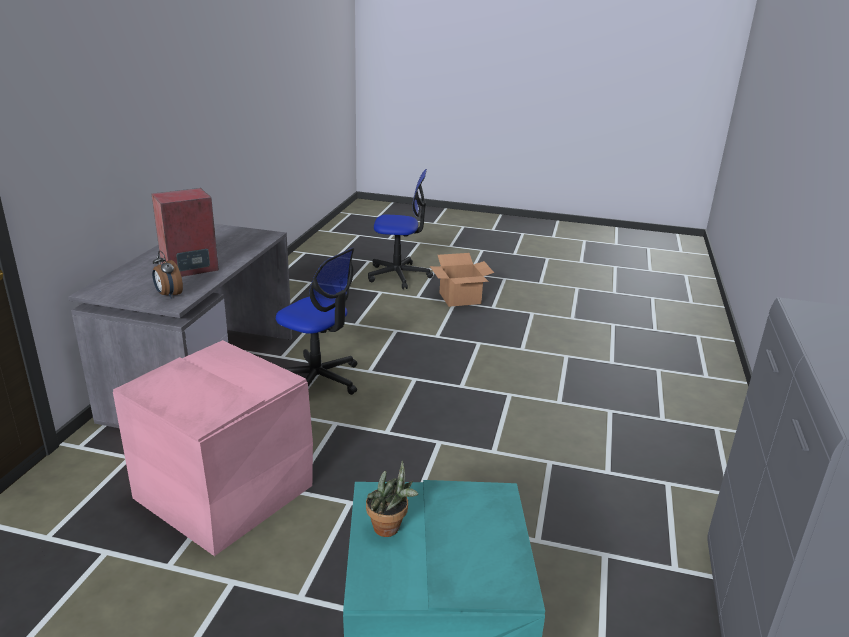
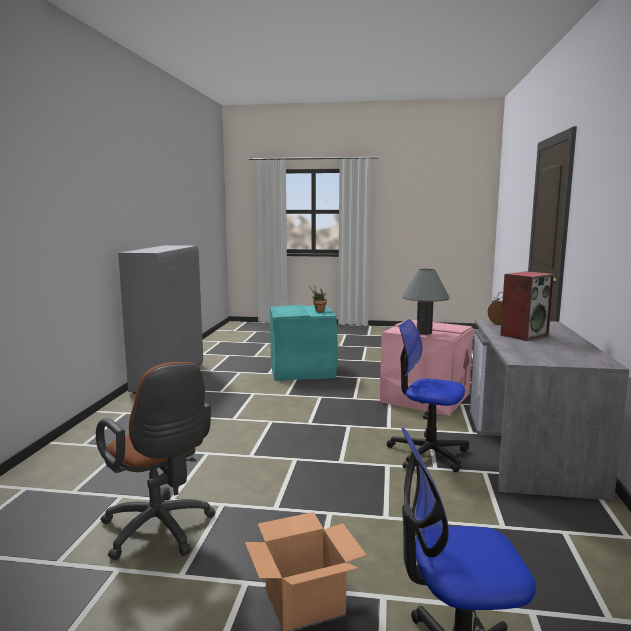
camera: 175 degrees right, 15 degrees down
(238, 367) = (424, 332): none -> grey table lamp
(559, 334) = (160, 531): none -> brown office chair

